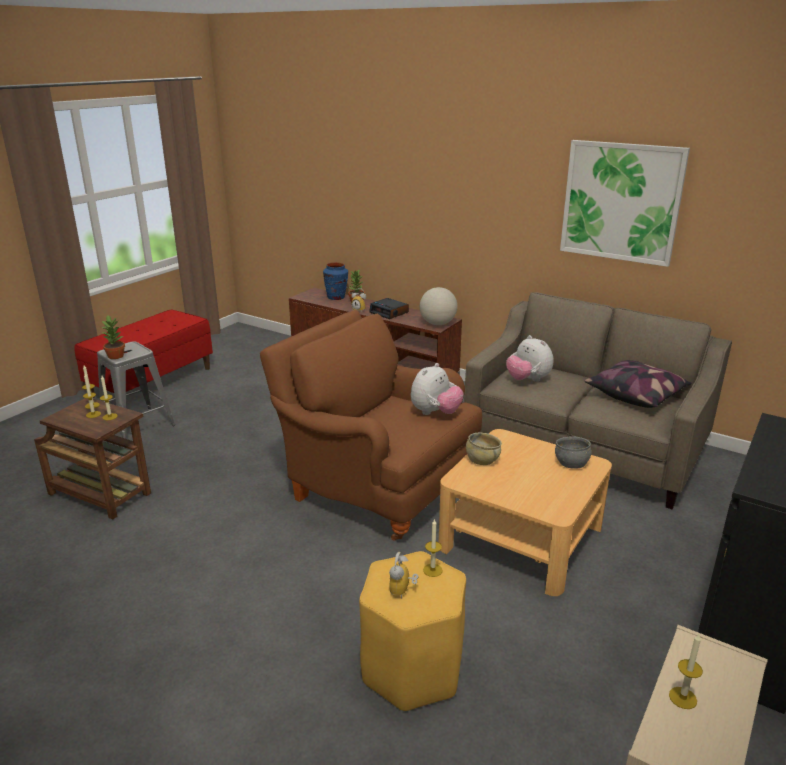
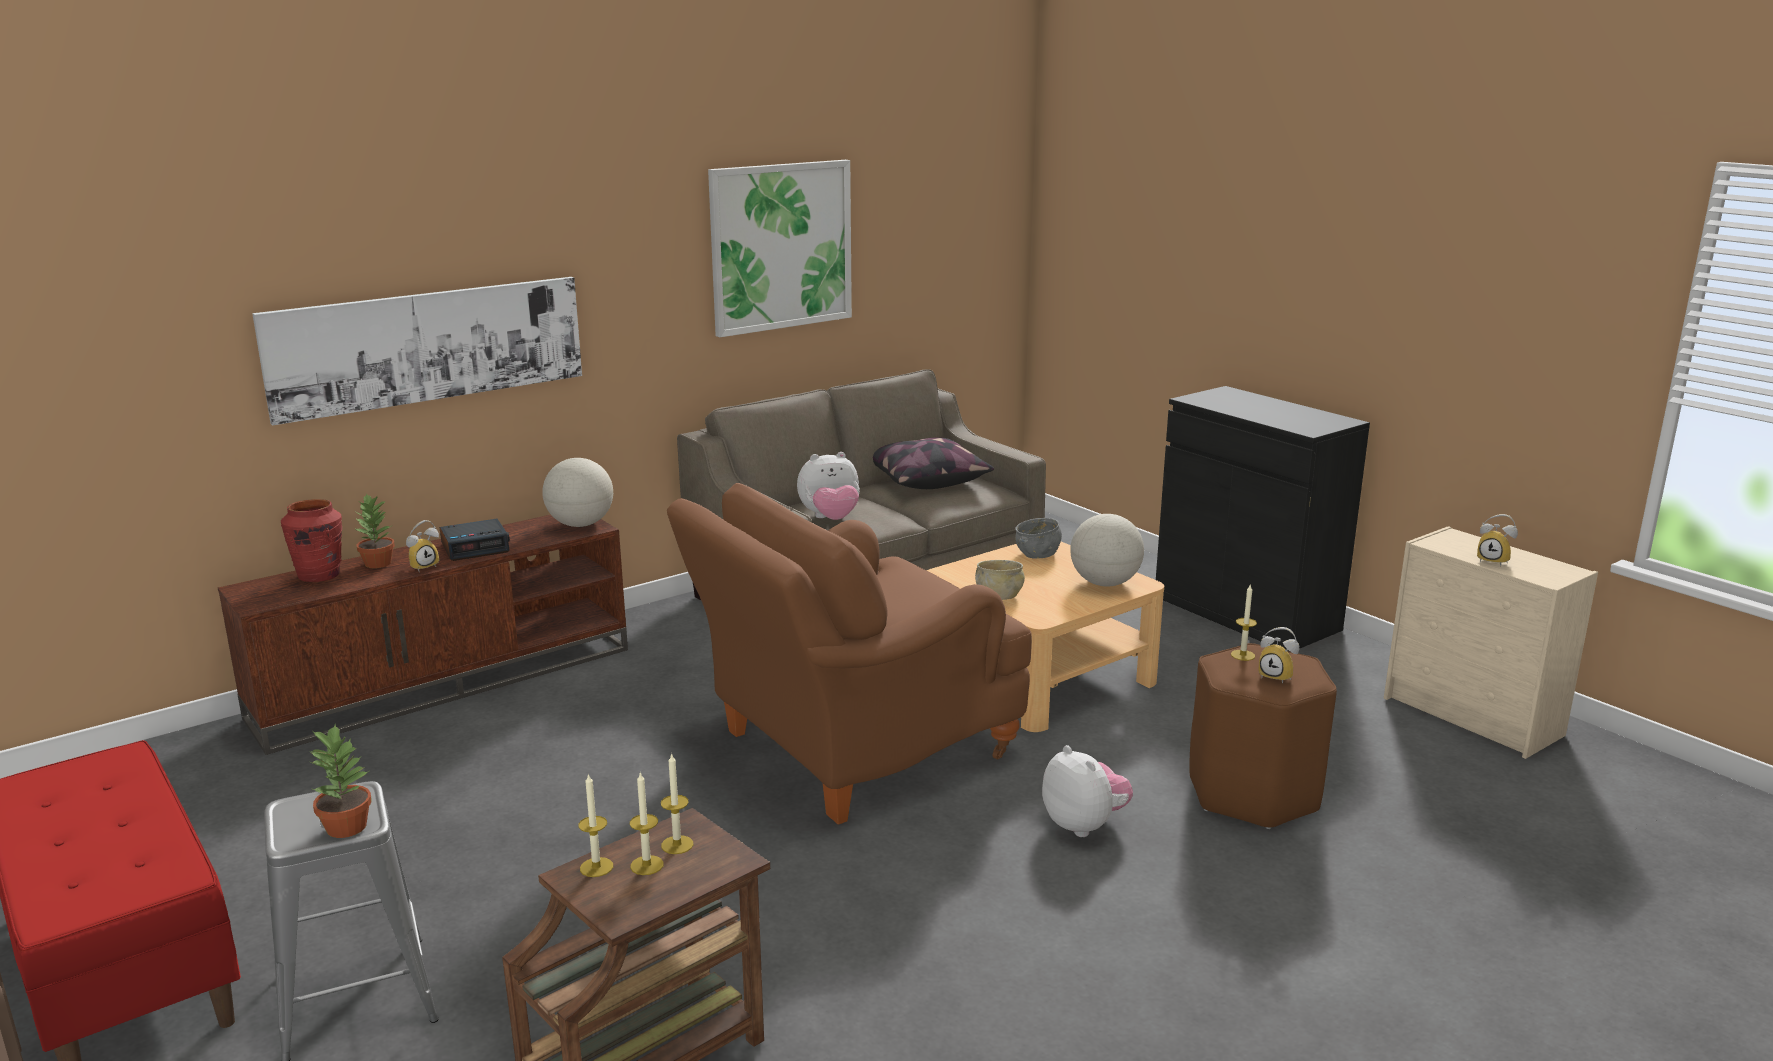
camera: 70 degrees left, 5 degrees down
(336, 297) = (319, 575): blue vase -> red vase
(404, 209) = (428, 346): none -> picture
(412, 670) = (1254, 793): yellow stool -> brown stool
(435, 413) = (902, 578): plush toy -> plush toy (1084, 825)
(543, 498) = (1105, 583): none -> globe
(682, 698) = (1494, 561): candle -> alarm clock

